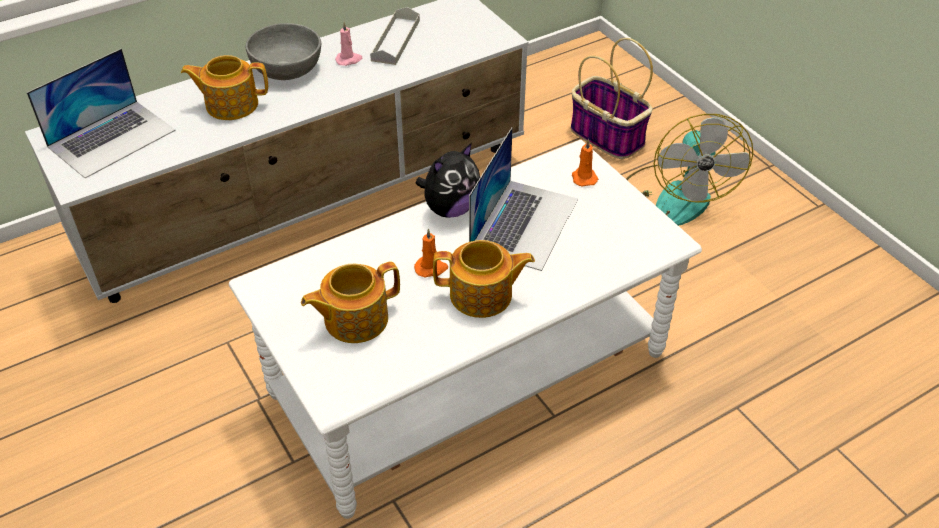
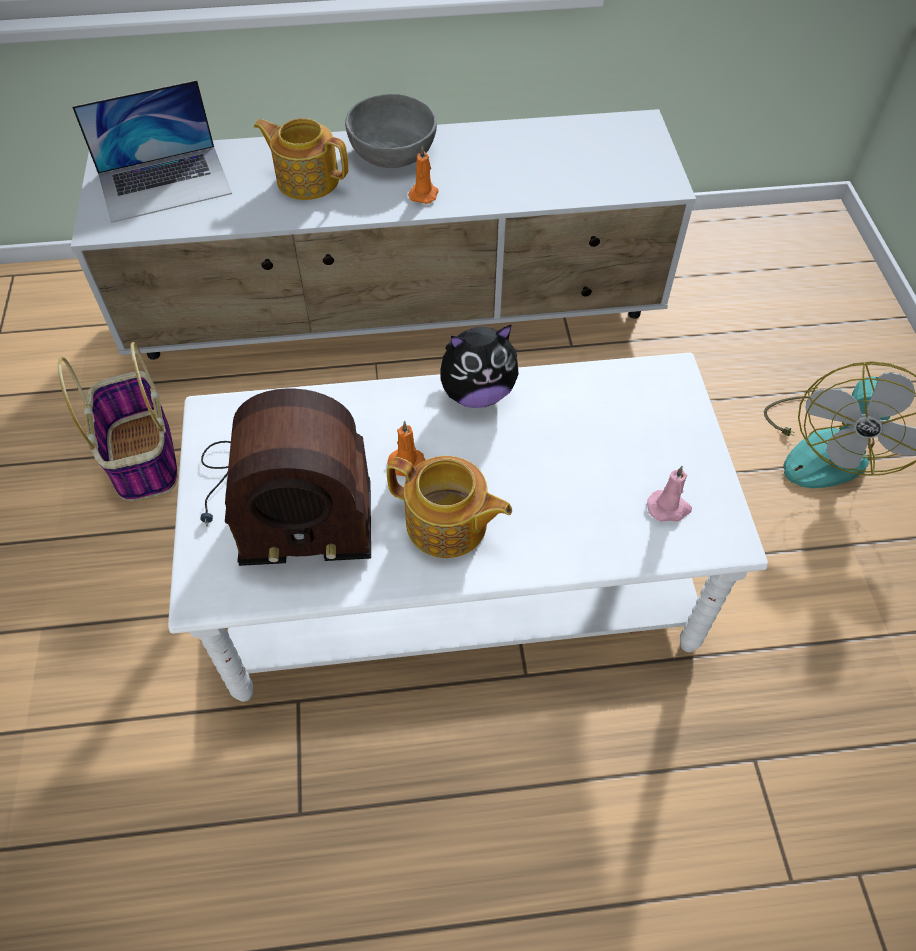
camera: 25 degrees right, 10 degrees up
(349, 60) = (467, 161): pink candle -> pink candle (669, 508)
(354, 319) = (286, 498): teapot -> radio
(395, 40) = (535, 151): grey tray -> none
(524, 223) = (554, 445): laptop -> none
(583, 177) = (665, 407): orange candle -> orange candle (424, 194)
(605, 136) = (776, 339): basket -> basket (142, 455)

